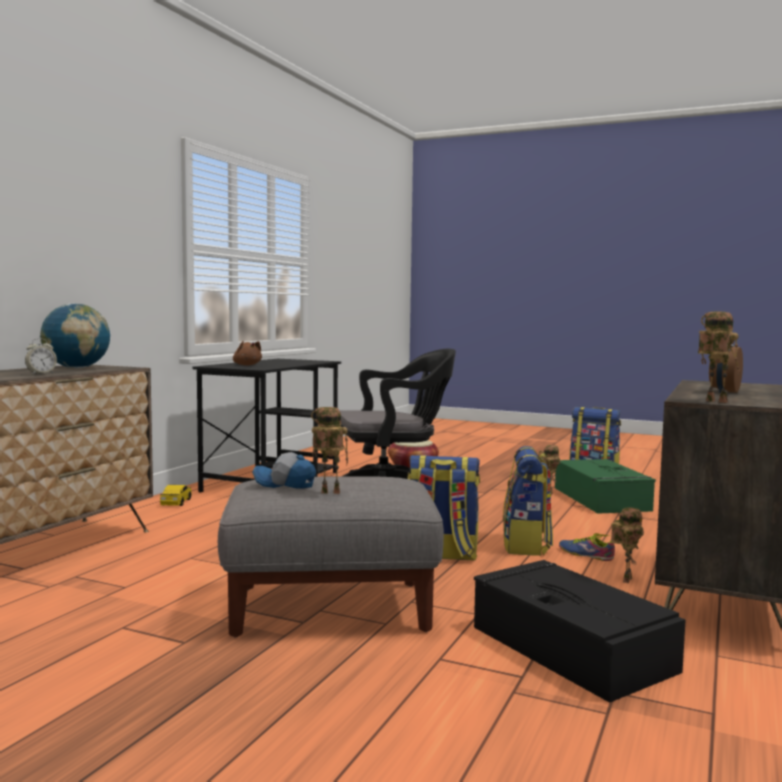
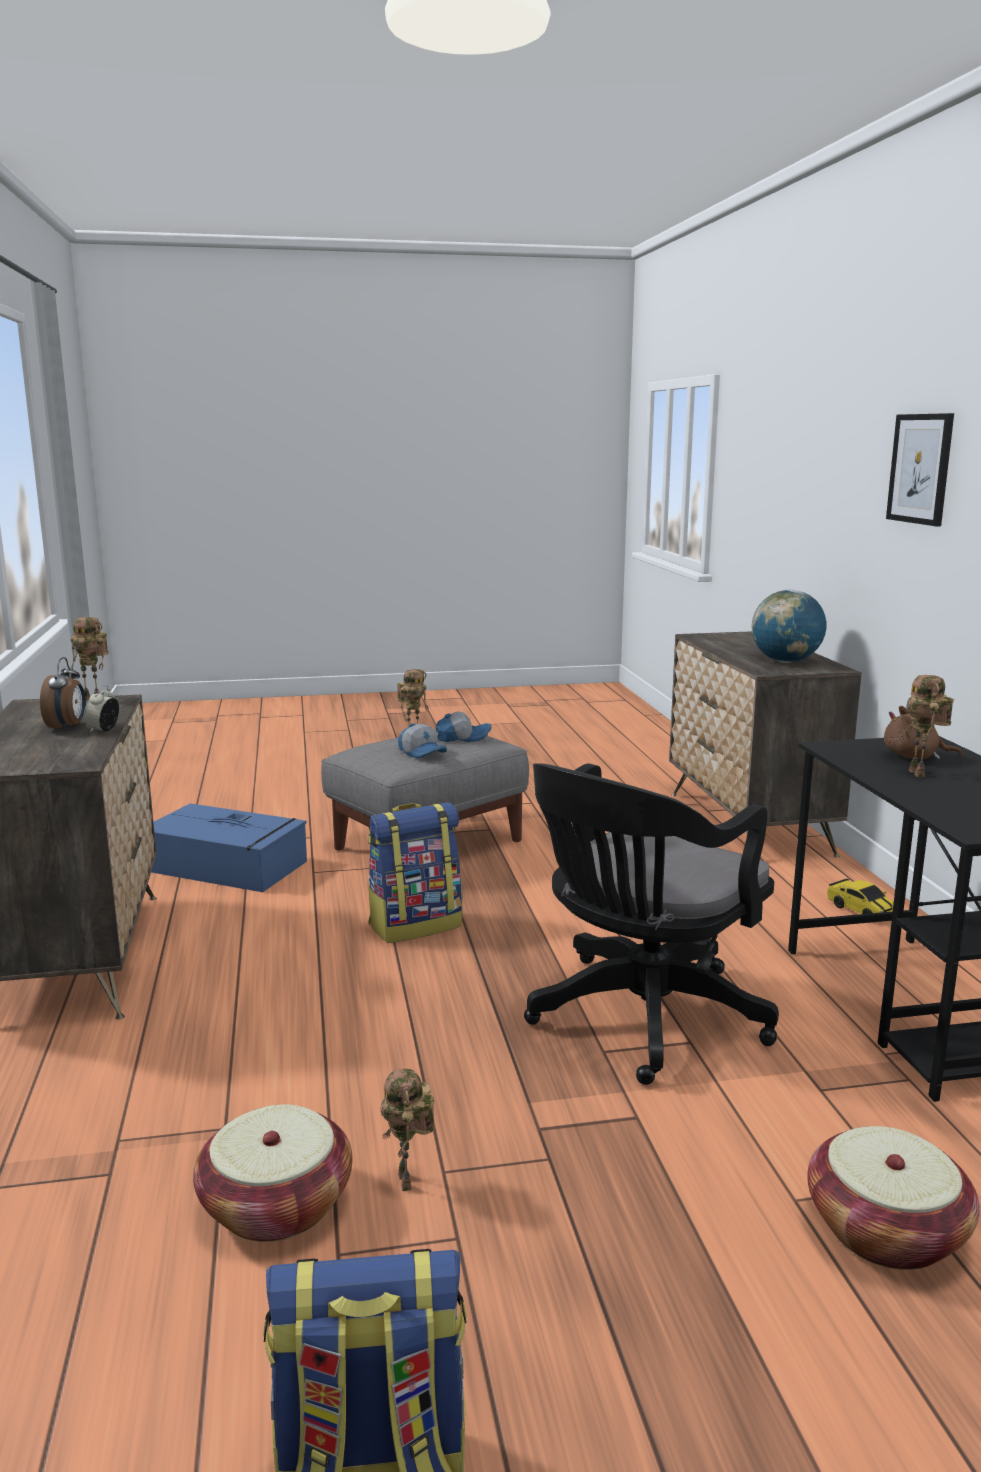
camera: 145 degrees right, 10 degrees up
(41, 374) = (732, 649): alarm clock -> alarm clock (103, 730)
(100, 208) = (920, 469): none -> picture
(355, 480) = (423, 753): none -> cap
(526, 545) = (333, 974): backpack -> none
(568, 647) = (226, 866): black storage box -> blue storage box
(586, 554) = (248, 982): shoe -> none
(601, 499) = (276, 1205): green storage box -> basket
(625, 579) = (189, 951): toy robot -> toy robot (920, 774)

